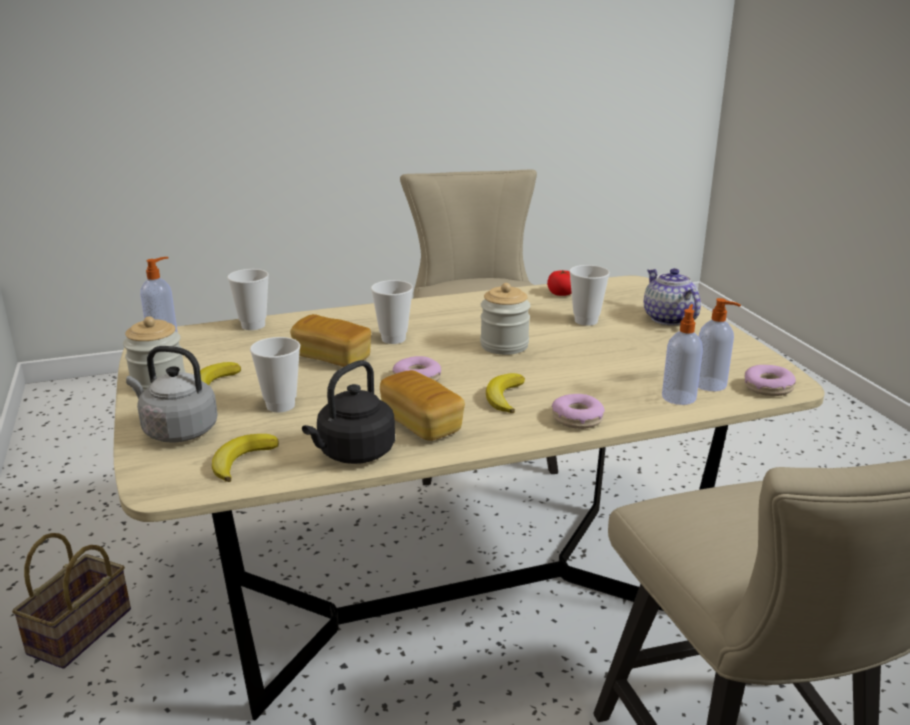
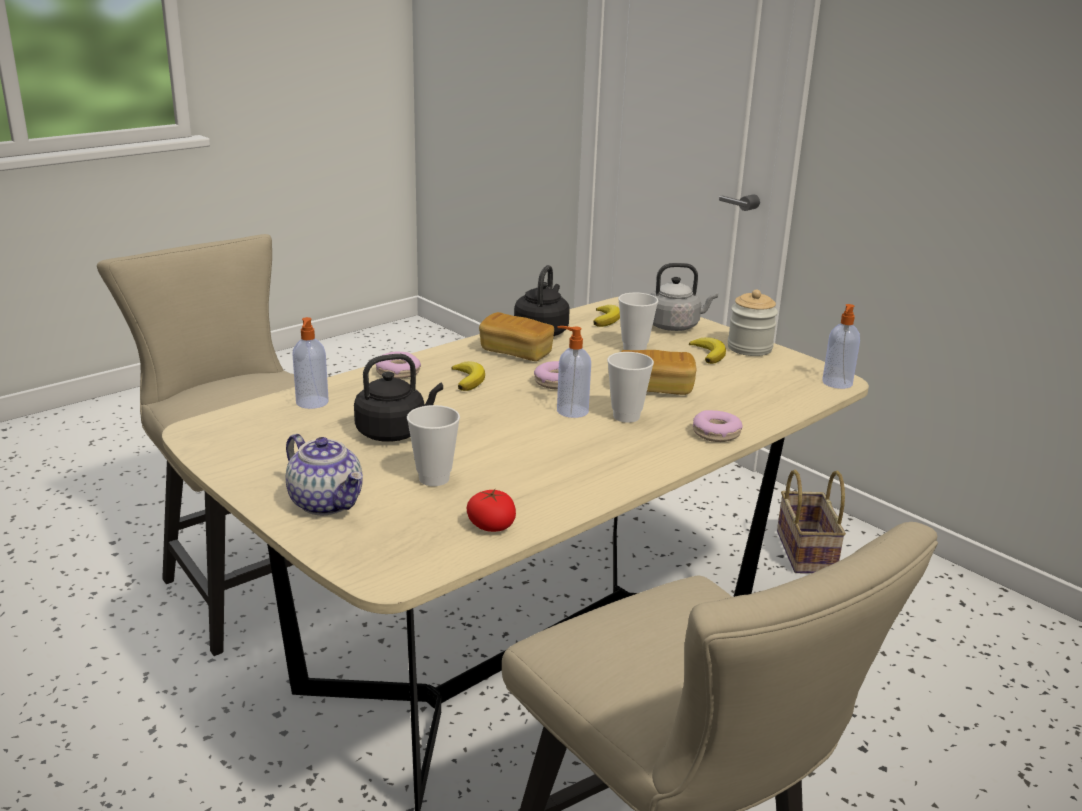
camera: 155 degrees right, 0 degrees up
(253, 325) = (784, 407): cup -> none
(504, 345) = (507, 428): jar -> none
(604, 357) = (394, 432): none -> black kettle
(711, 385) = (279, 419): soap dispenser -> soap dispenser (571, 411)
(767, 388) = (221, 425): donut -> donut (716, 433)

